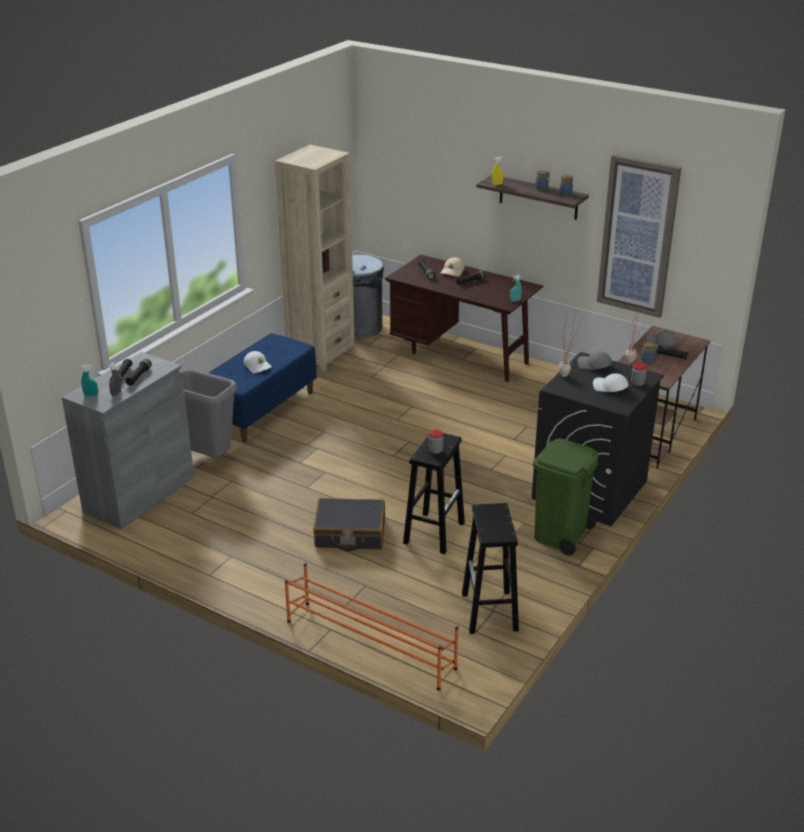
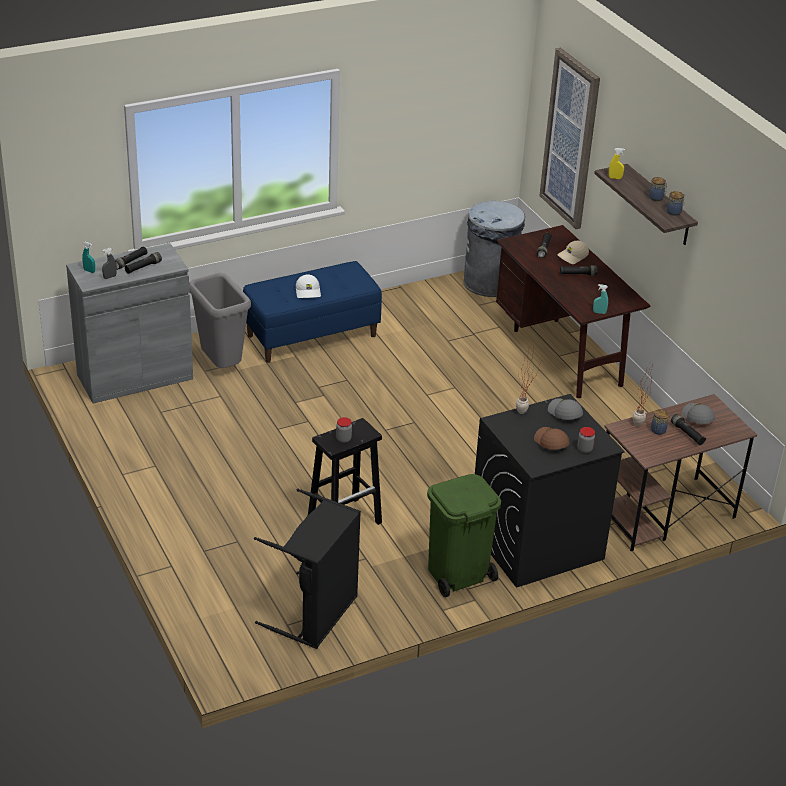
camera: 30 degrees right, 5 degrees up
(320, 354) = (423, 298): beige bookcase -> none
(350, 533) = (271, 488): black suitcase -> none
(369, 644) = (189, 593): orange shoe rack -> none
(490, 613) = (316, 614): black stool -> black laundry basket
(609, 388) = (550, 442): white cap -> brown cap
(638, 236) = (730, 288): picture -> picture (570, 139)

